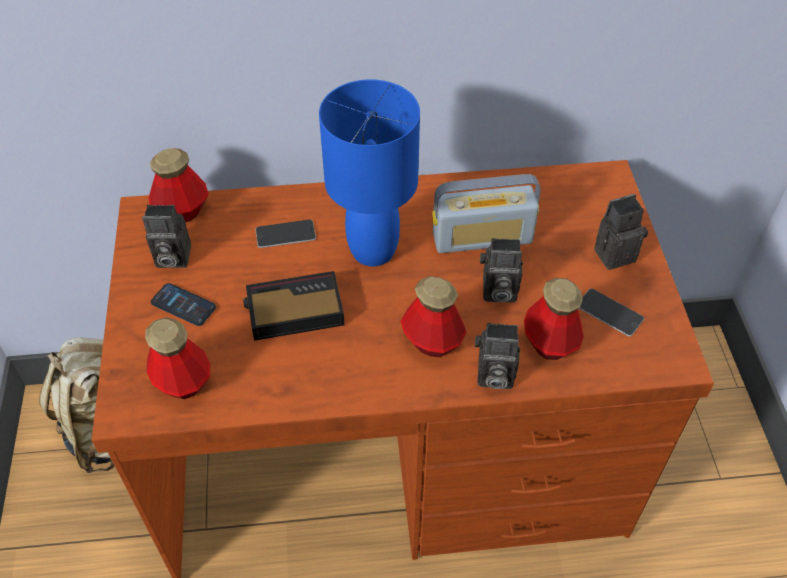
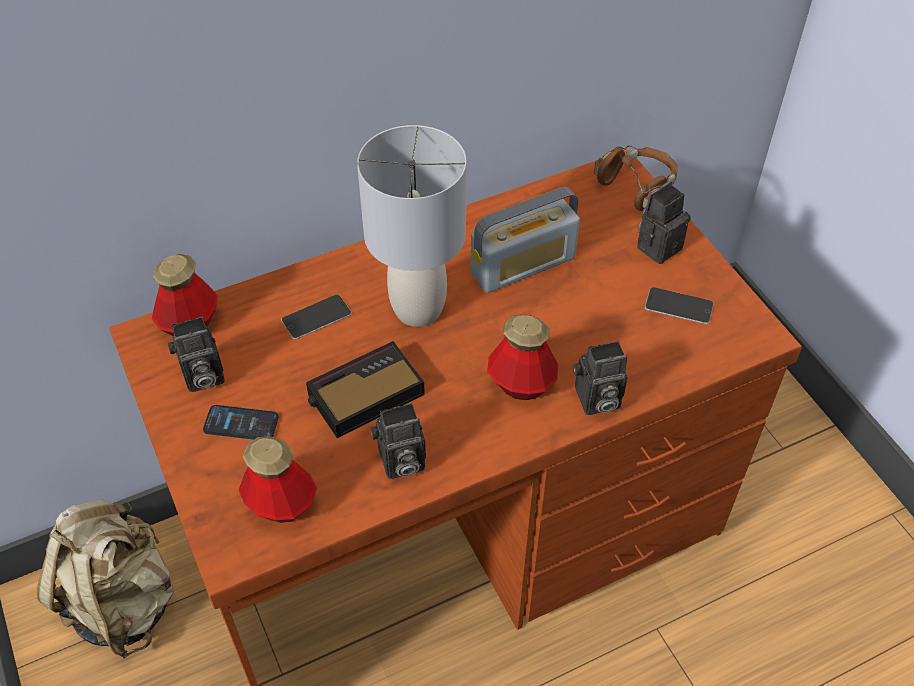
camera: 20 degrees left, 0 degrees up
(373, 251) = (418, 310): blue table lamp -> grey table lamp
(497, 291) = (562, 316): camera -> camera (400, 463)
(550, 343) = (636, 352): bottle -> none
(620, 195) = (638, 187): none -> brown headphones

